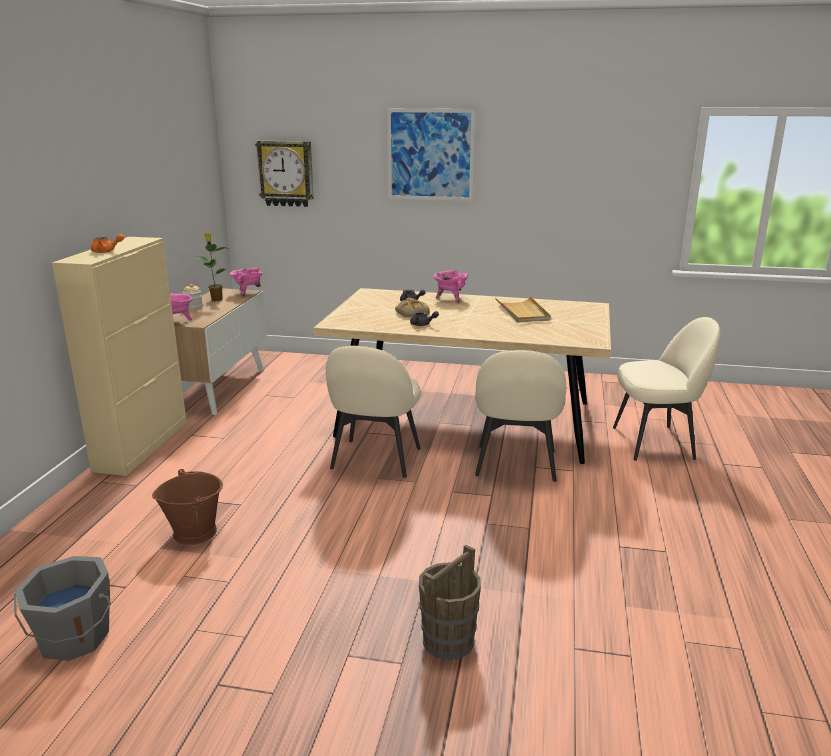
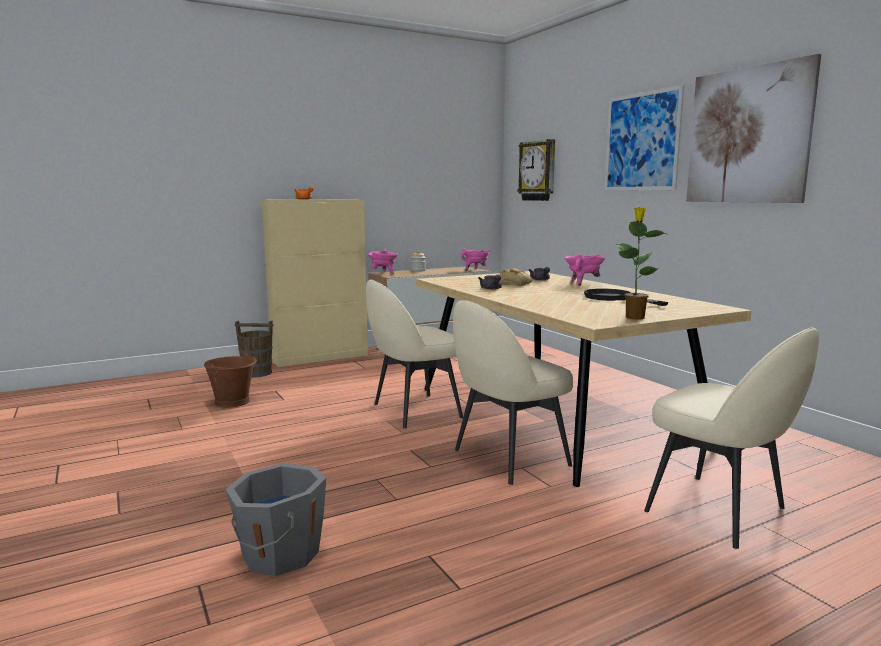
camera: 50 degrees right, 10 degrees down
(73, 639) = (86, 417): grey bucket -> grey bucket (279, 554)
(216, 299) = (445, 270): potted plant -> potted plant (634, 317)
(449, 640) = (165, 521): brown bucket -> brown bucket (257, 373)
(523, 312) = (614, 298): beige tray -> black frying pan
(539, 160) = (747, 136): none -> picture

